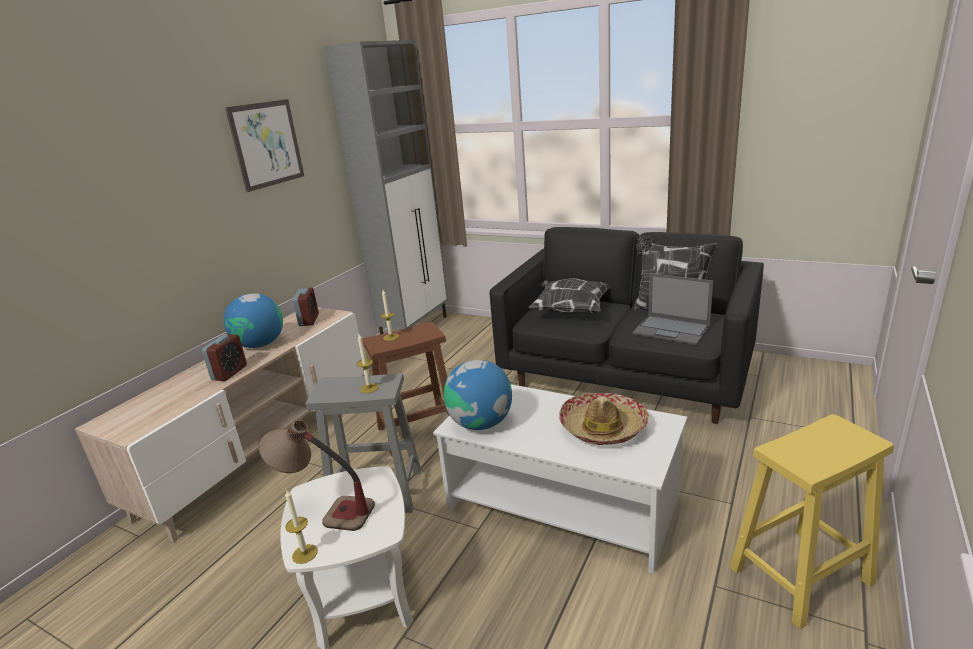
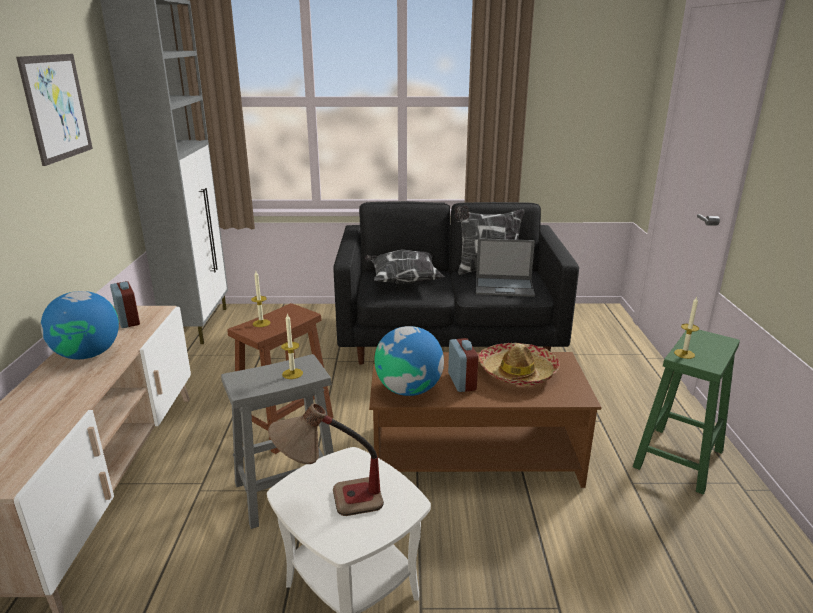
camera: 30 degrees left, 0 degrees up
(229, 373) = (79, 390): alarm clock -> alarm clock (462, 382)
(305, 554) = (347, 545): candle -> candle (684, 354)
(563, 503) = (476, 454): white coffee table -> brown coffee table
(801, 574) = (678, 457): yellow stool -> green stool

